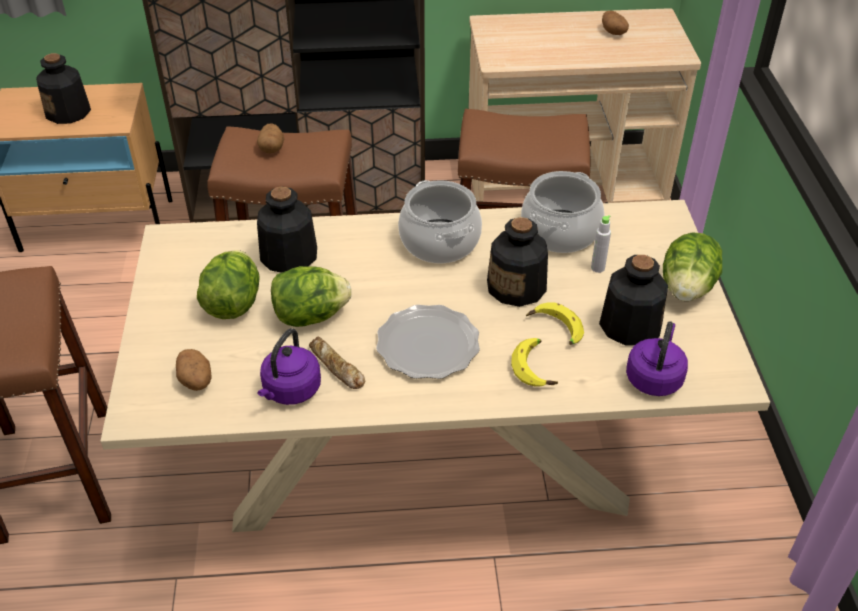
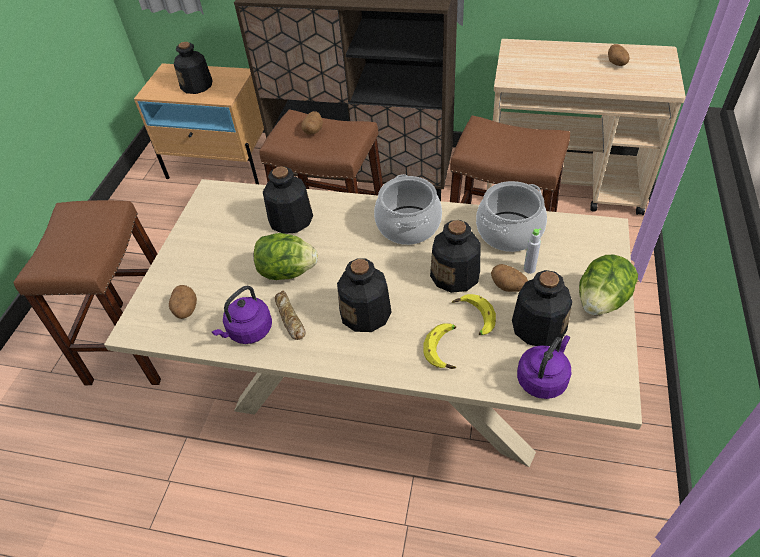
camera: 20 degrees right, 5 degrees up
(233, 304) = (236, 252): lettuce -> none
(428, 345) = (366, 313): plate -> bottle
(581, 290) = (508, 286): none -> potato

